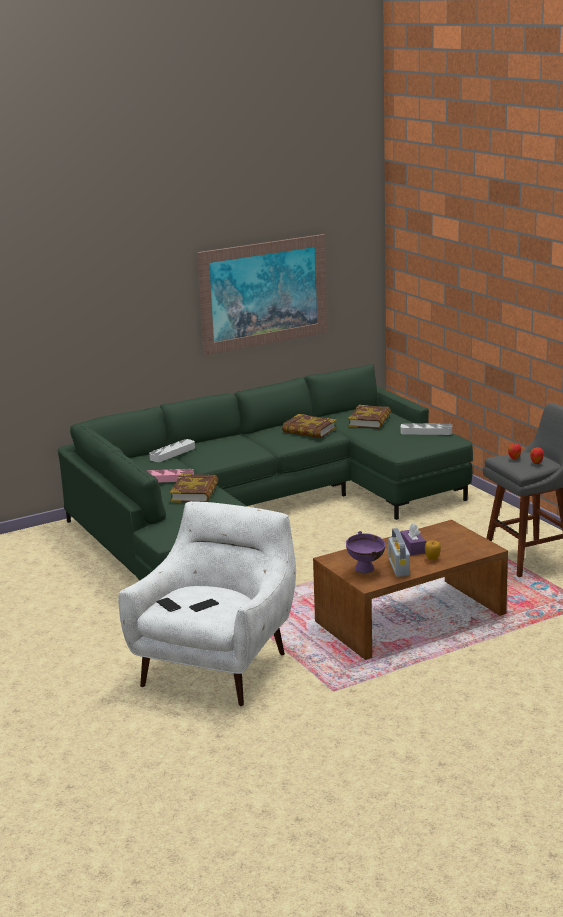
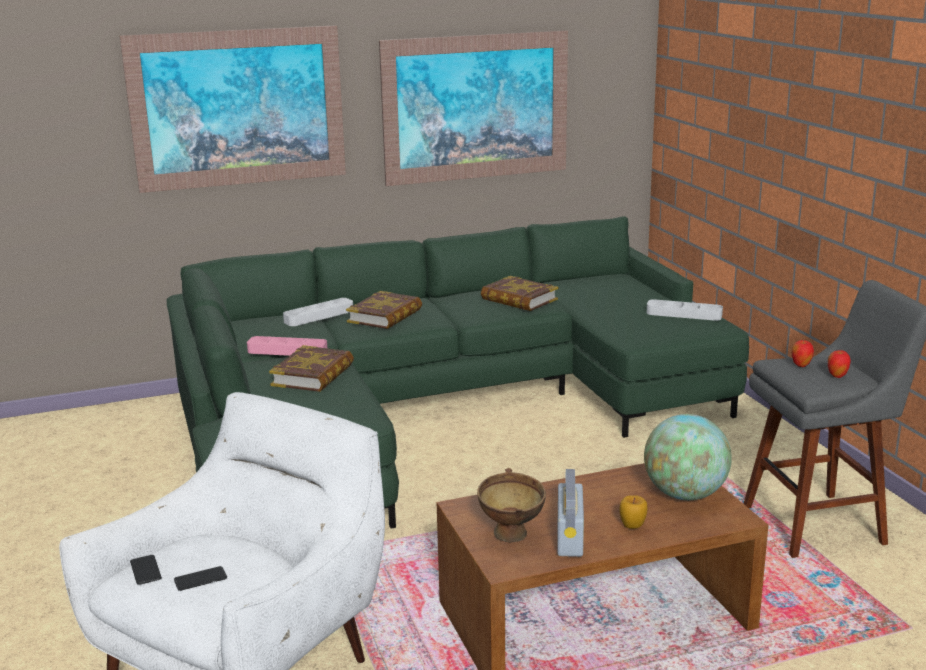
camera: 10 degrees right, 0 degrees up
(103, 308) = (238, 108): none -> picture
(366, 571) = (512, 538): purple bowl -> brown bowl
(370, 421) = (609, 293): book -> book (385, 316)
(413, 548) = (606, 502): purple tissue box -> none
(457, 540) = (685, 494): none -> globe

